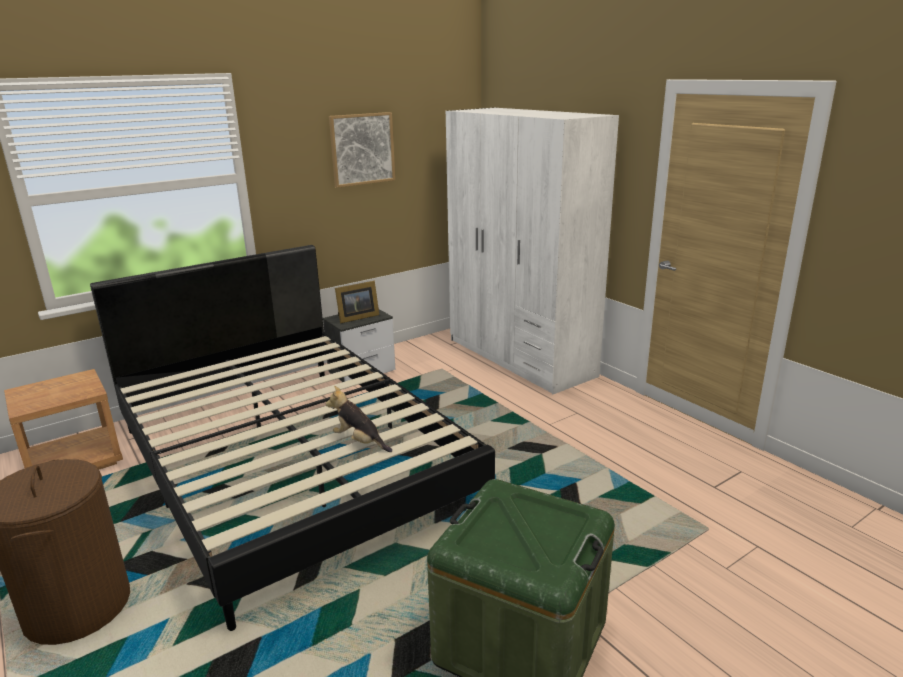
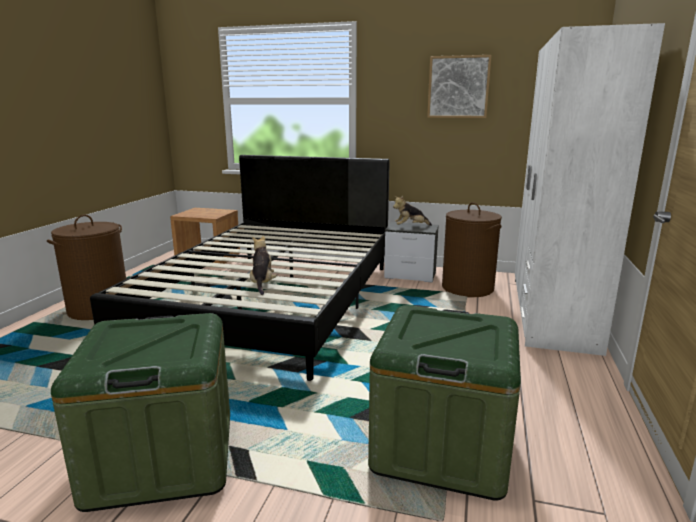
camera: 50 degrees right, 5 degrees down
(356, 317) = (410, 227): picture frame -> plush toy
(431, 362) = (468, 288): none -> brown laundry basket
(636, 491) = (441, 445): none -> green storage box

